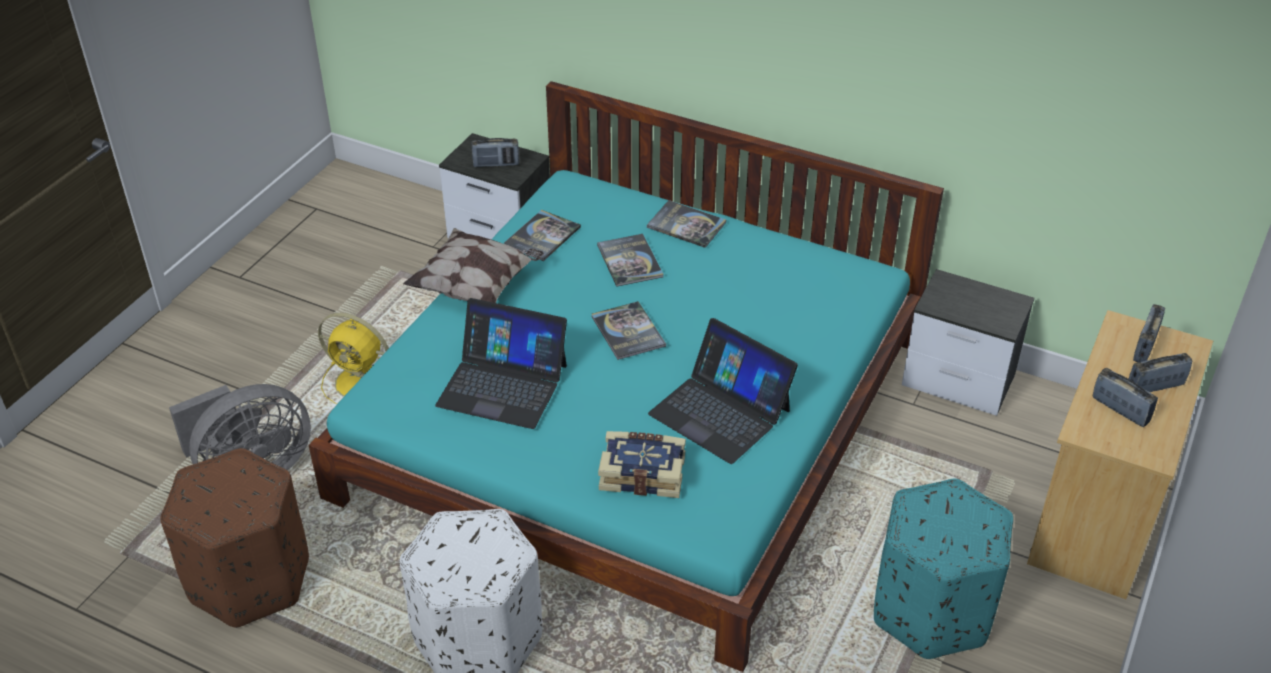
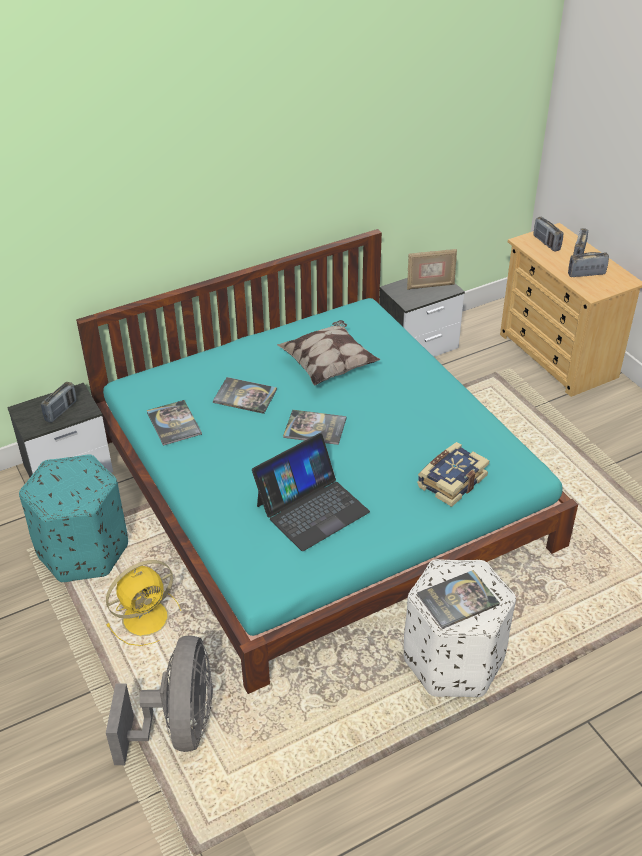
camera: 55 degrees left, 0 degrees up
(250, 578) = (294, 773): brown ottoman -> none
(476, 286) = (192, 478): pillow -> pillow (328, 366)
(686, 225) = (237, 356): book -> book (457, 600)
(720, 411) = (426, 424): laptop -> none
(932, 610) = (577, 447): turquoise ottoman -> turquoise ottoman (84, 550)
(989, 307) = (430, 285): none -> picture frame

